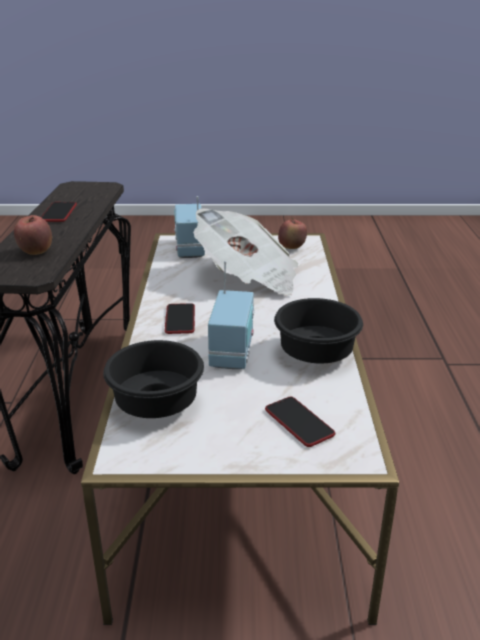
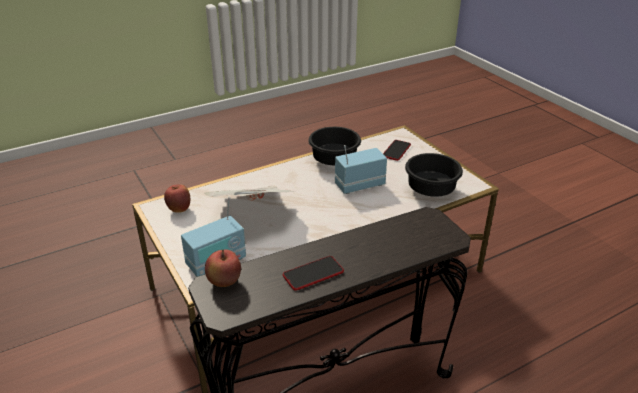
camera: 120 degrees left, 5 degrees up
(36, 252) = (399, 237): apple -> apple (224, 282)
(180, 319) = (343, 217): phone -> none

